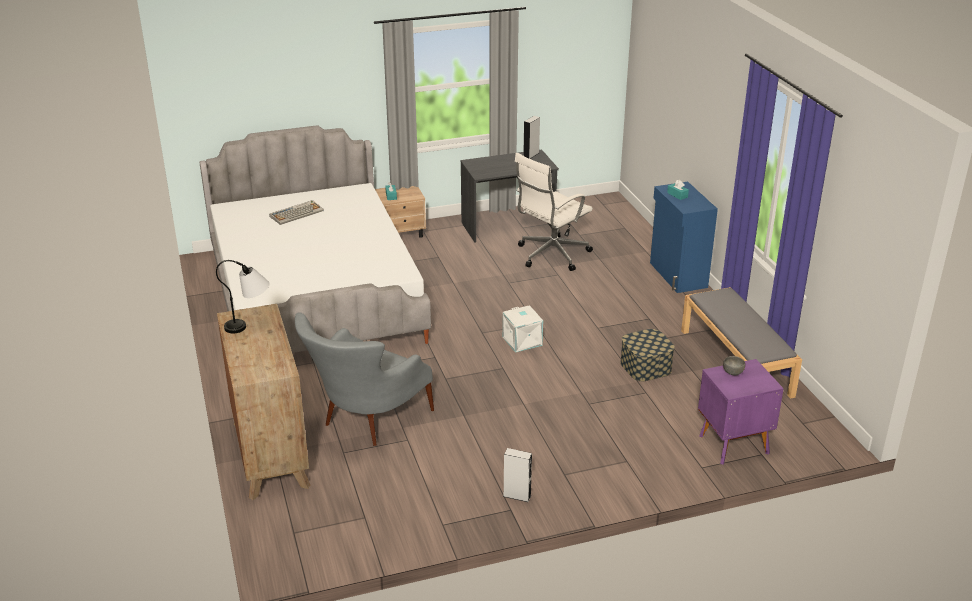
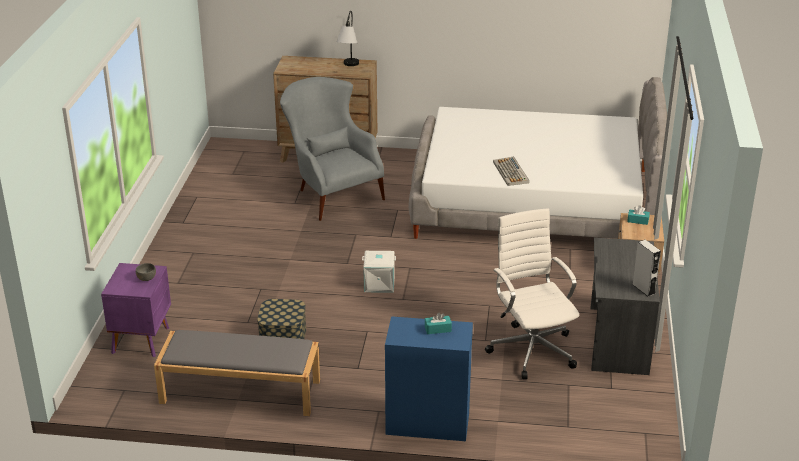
camera: 115 degrees right, 0 degrees up
(297, 213) = (591, 149): keyboard -> keyboard (511, 172)
(517, 496) = (193, 228): grey speaker -> none

